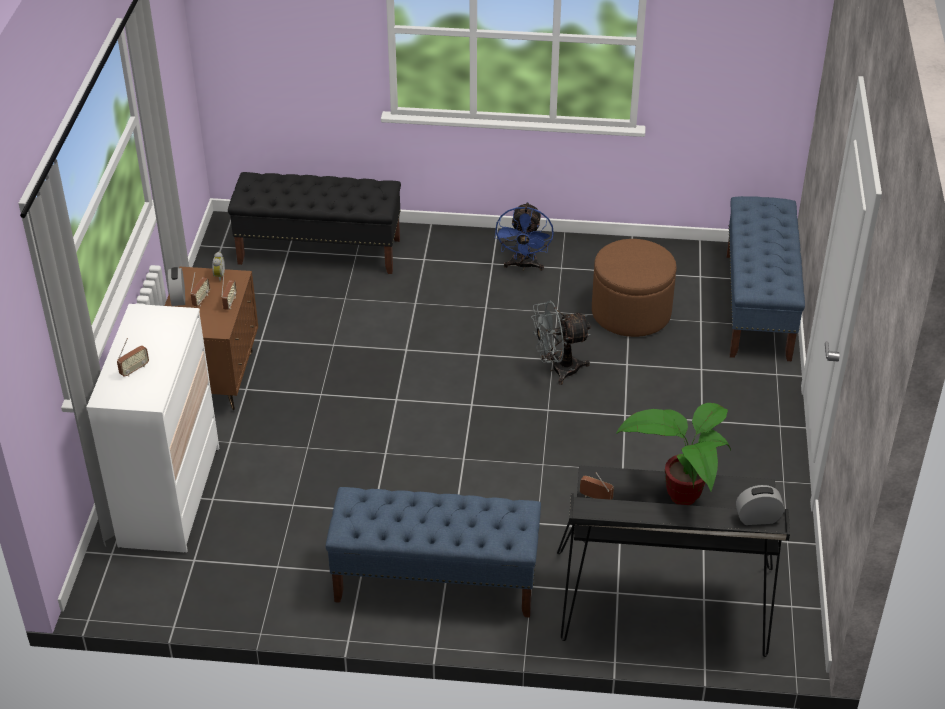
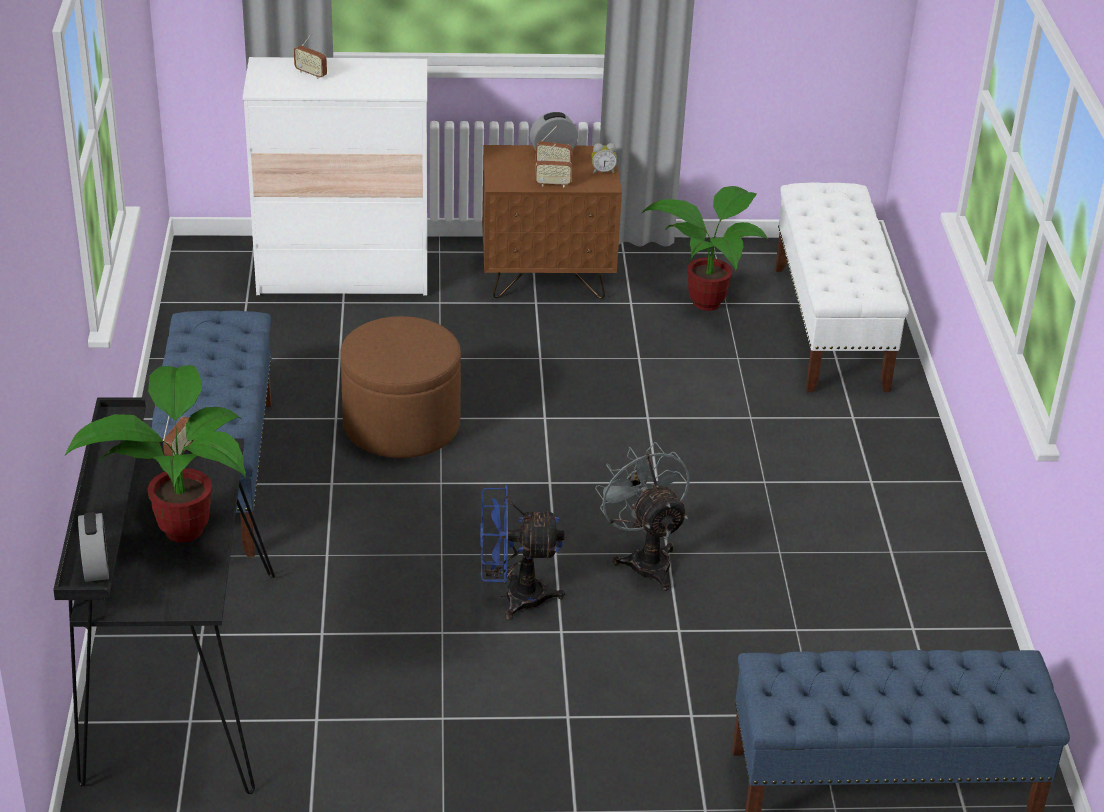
camera: 80 degrees right, 5 degrees down
(268, 301) = (708, 300): none -> potted plant
(320, 251) = (830, 328): black bench -> white bench
(524, 266) = (878, 513): blue fan -> blue fan (513, 597)
(631, 313) = (806, 631): brown ottoman -> brown ottoman (401, 425)

